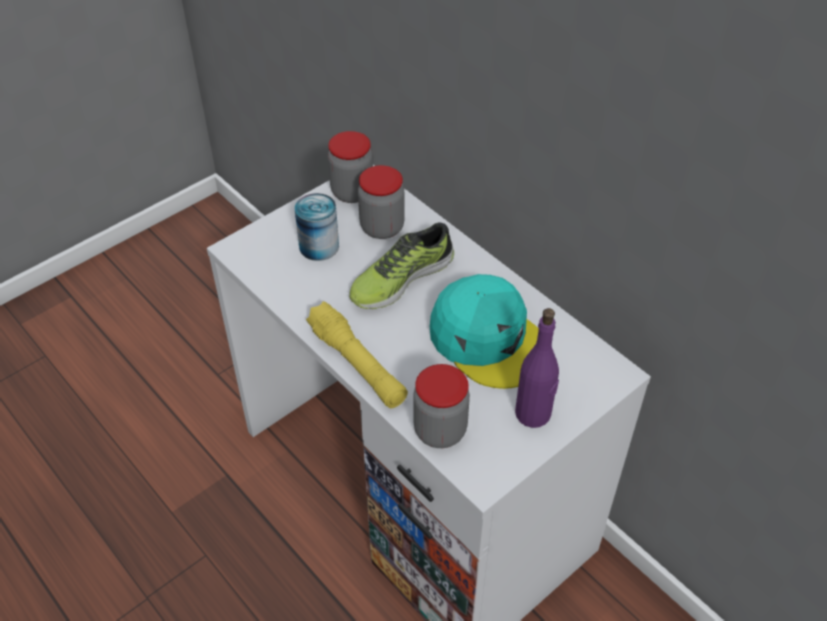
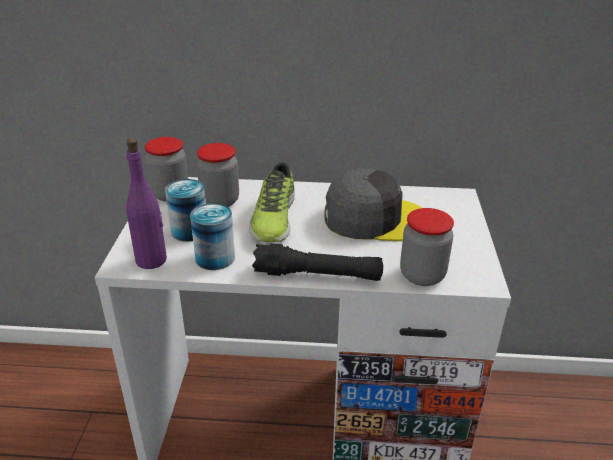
camera: 45 degrees left, 15 degrees down
(304, 289) = (215, 258): none -> can
(357, 364) = (318, 275): yellow flashlight -> black flashlight
(488, 339) = (374, 218): turquoise cap -> grey cap
(533, 414) = (454, 236): purple bottle -> purple bottle (152, 260)

